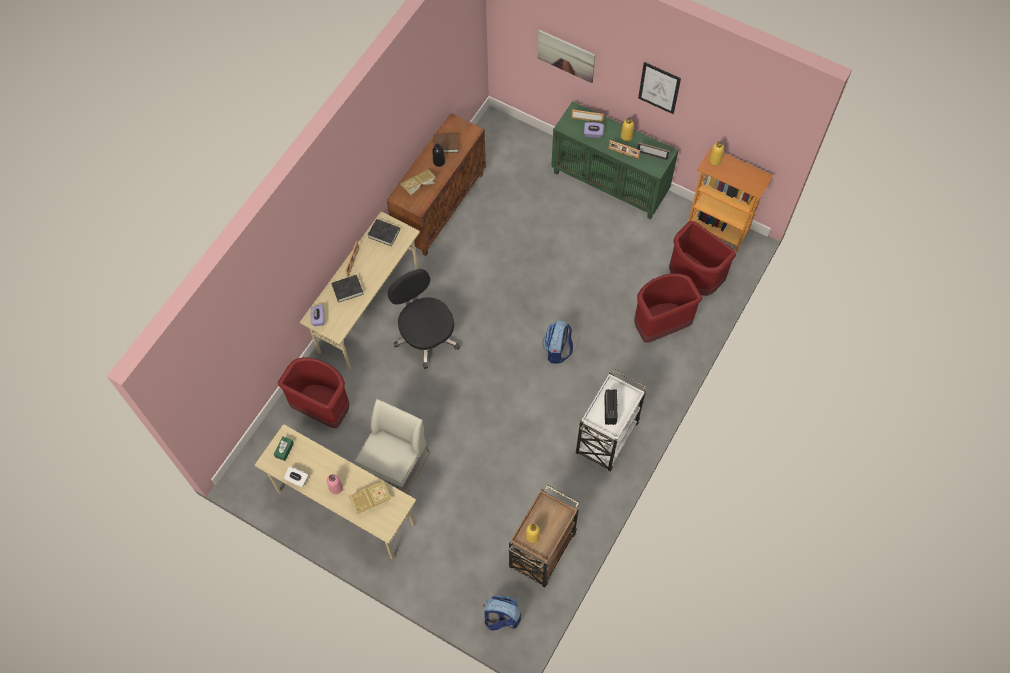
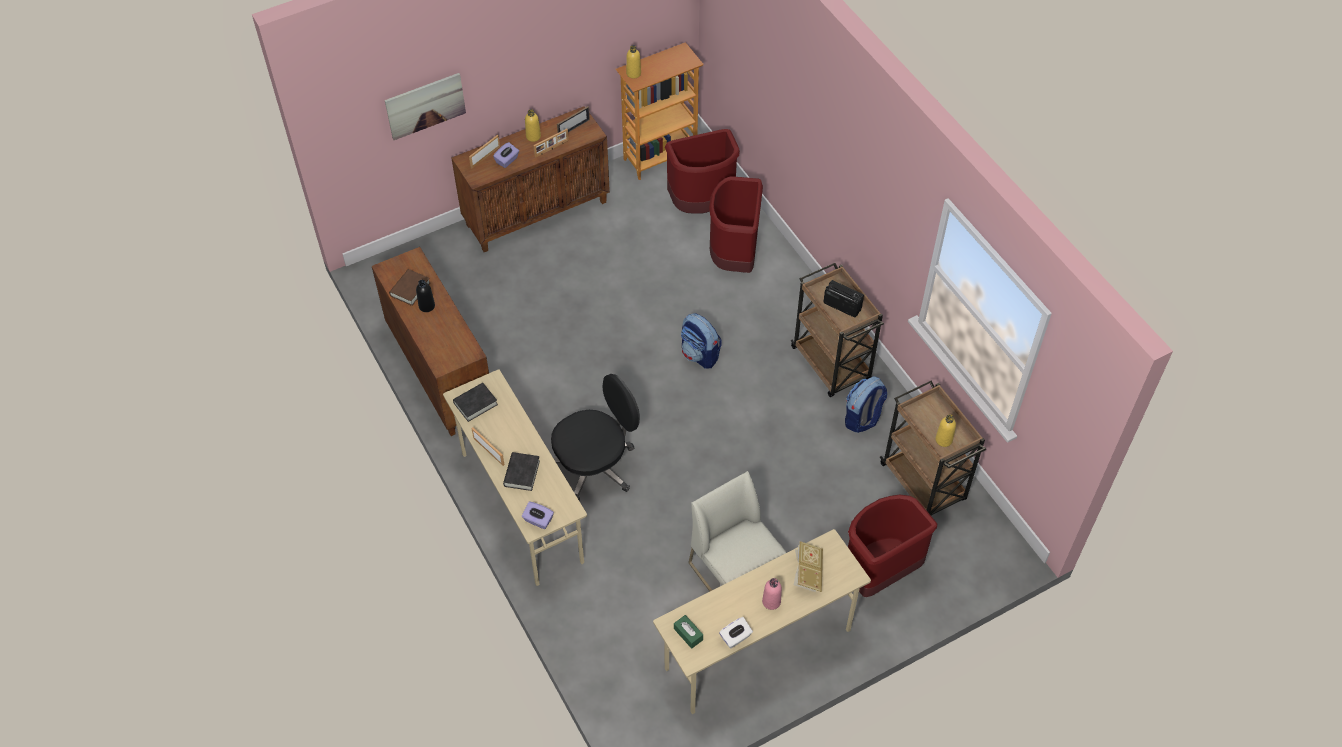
camera: 60 degrees left, 10 degrees down
(322, 408) = (613, 615): red trash can -> red trash can (879, 572)
(418, 186) = (443, 339): book -> none
(426, 336) = (595, 466): black office chair -> black office chair turned 150 degrees clockwise
(501, 618) = (978, 557): backpack -> backpack (862, 419)
(606, 439) = (831, 364): white cart -> brown cart
(610, 183) = (537, 212): green cabinet -> brown cabinet
(659, 88) = (540, 49): picture -> none

